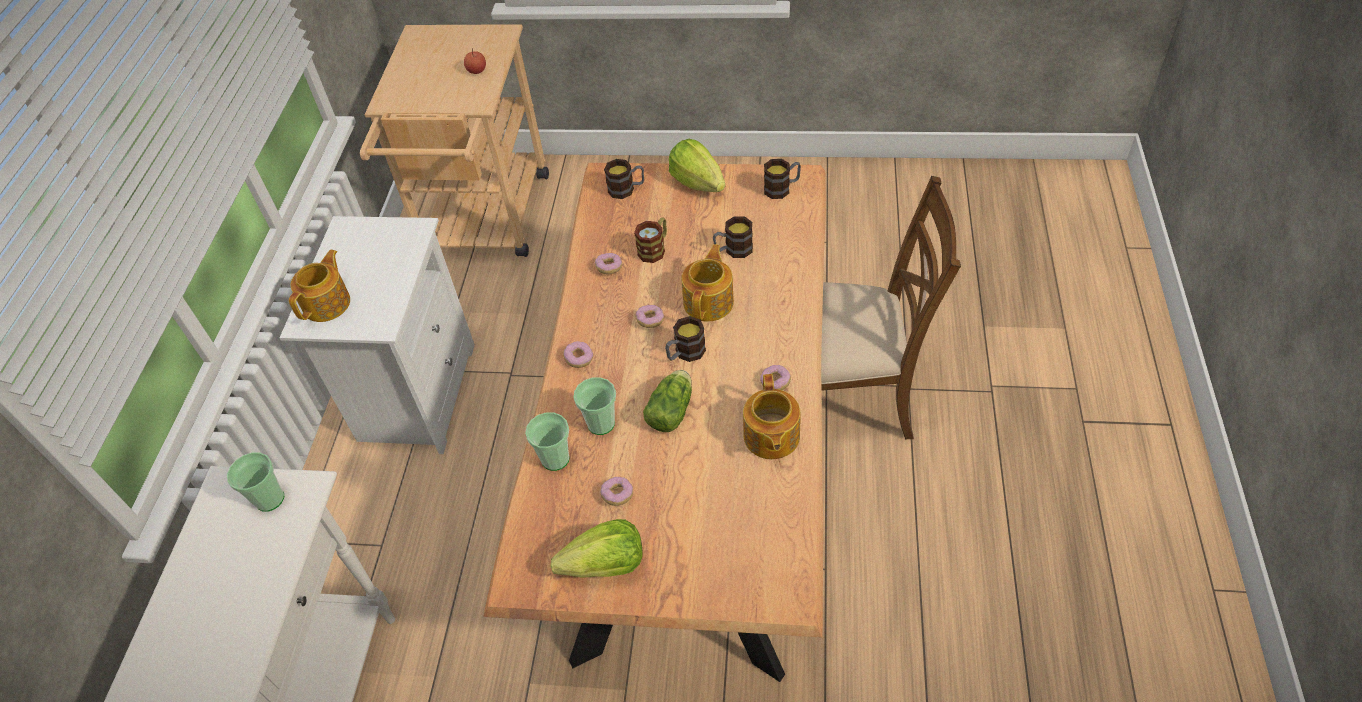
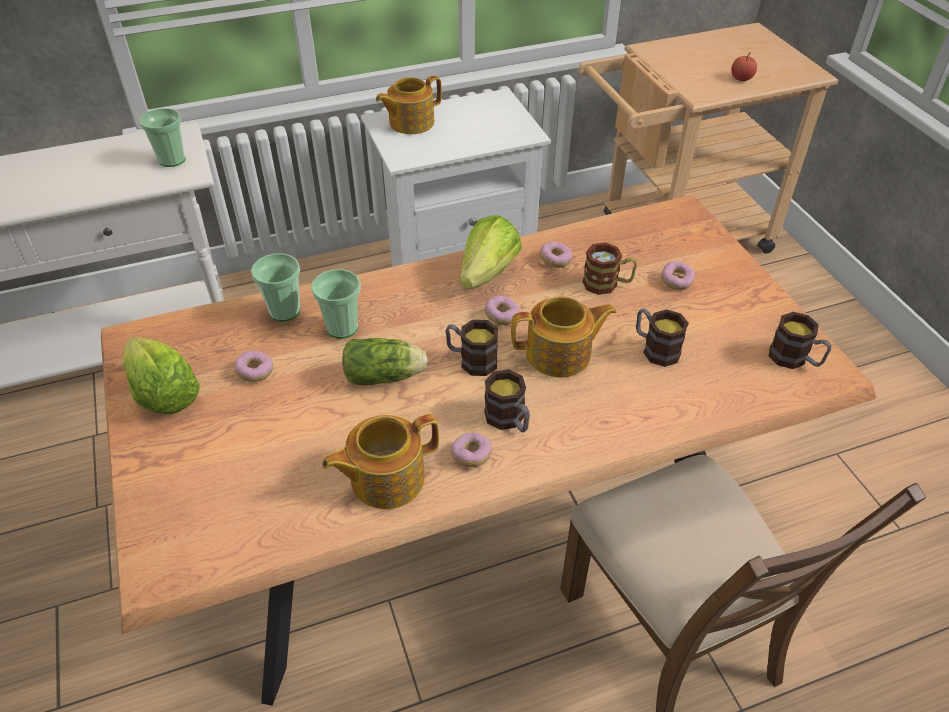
camera: 60 degrees right, 5 degrees down
(328, 303) = (410, 122): teapot -> teapot turned 150 degrees clockwise
(579, 359) = (419, 282): donut -> donut (676, 281)
(626, 189) = (678, 233): mug -> mug (509, 420)
(697, 182) = (737, 283): lettuce -> lettuce (488, 273)

